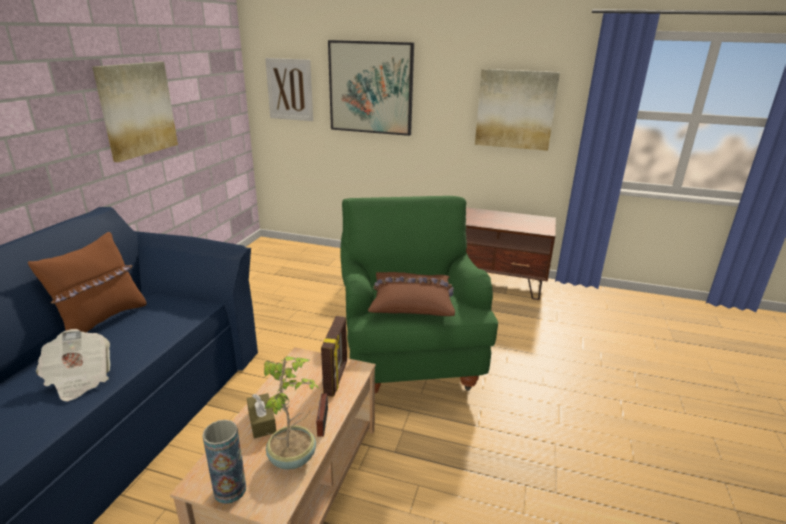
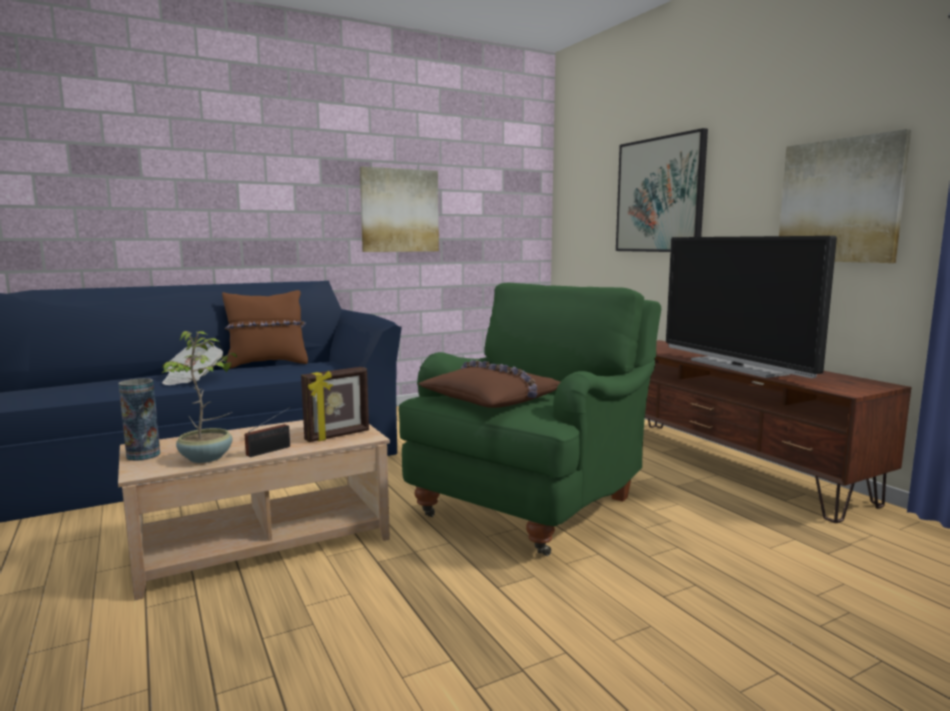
camera: 45 degrees right, 15 degrees down
(262, 421) = (237, 437): brown tissue box -> none
(290, 89) = (586, 208): picture -> none
(469, 220) = (737, 367): none -> television

